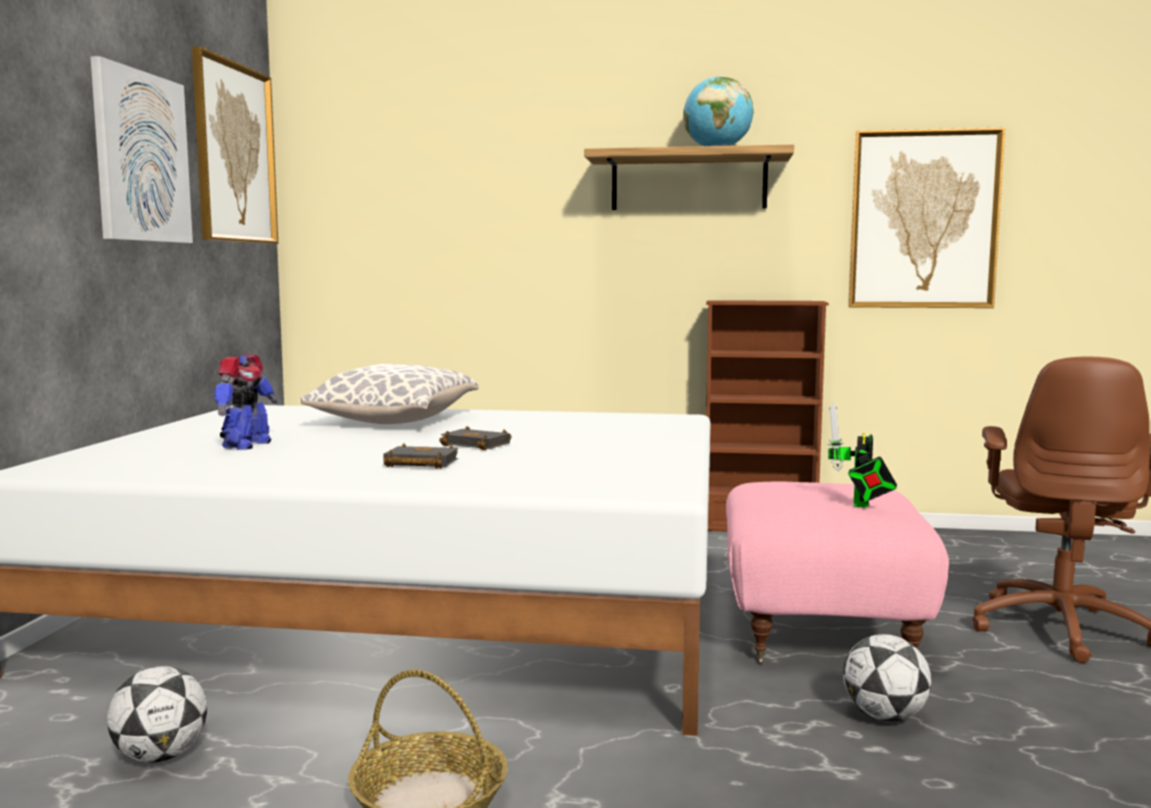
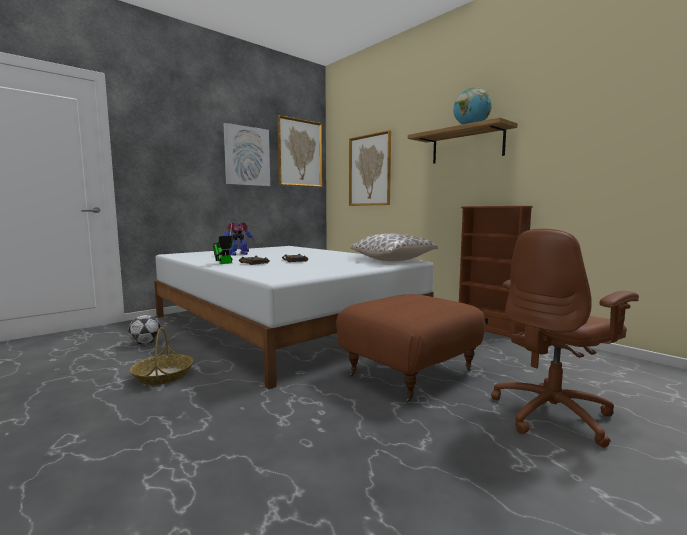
camera: 40 degrees right, 0 degrees up
(394, 422) = (306, 253): pillow -> pillow (393, 260)
(818, 629) = (409, 372): pink ottoman -> brown ottoman
(861, 505) = (412, 307): toy robot -> toy robot (224, 263)
(884, 717) = (350, 412): football -> none
(923, 220) = (599, 153): picture -> picture (369, 170)

